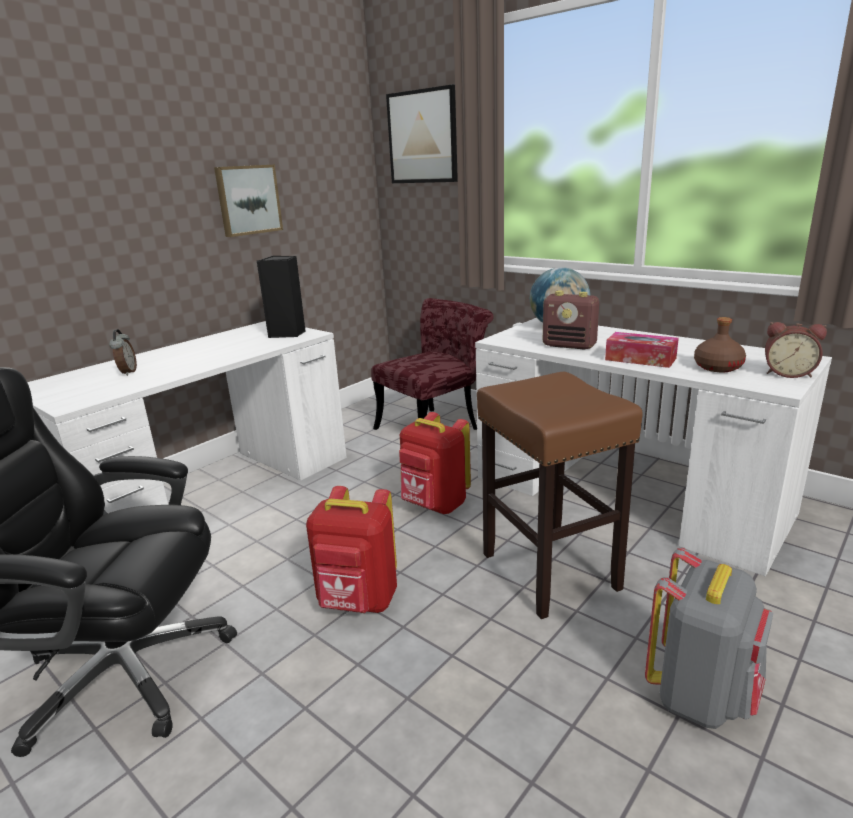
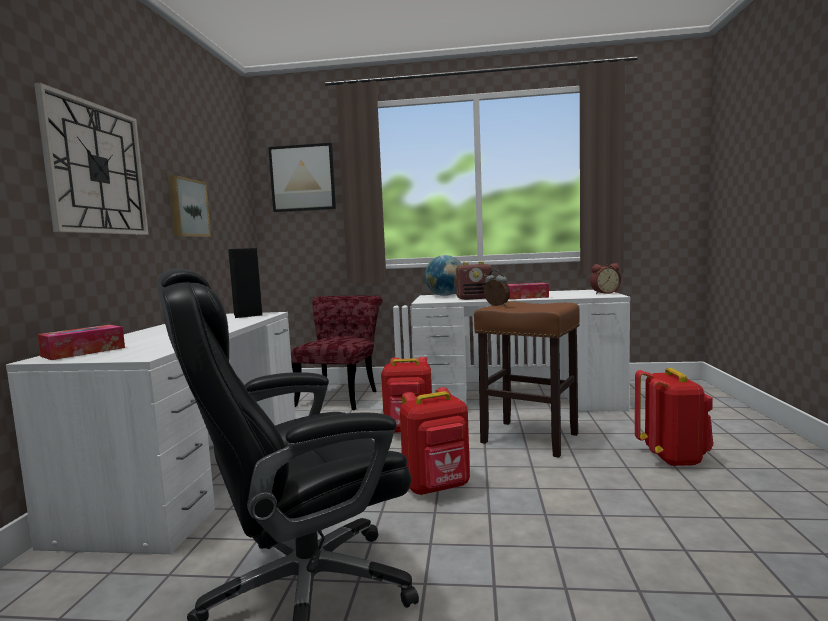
camera: 35 degrees left, 15 degrees down
(65, 381) = (83, 352): none -> tissue box
(102, 184) = (96, 169): none -> wall clock
(127, 372) = (146, 341): alarm clock -> alarm clock (496, 305)
(701, 696) = (673, 458): grey backpack -> red backpack
(717, 367) = (569, 295): brown bottle -> none

